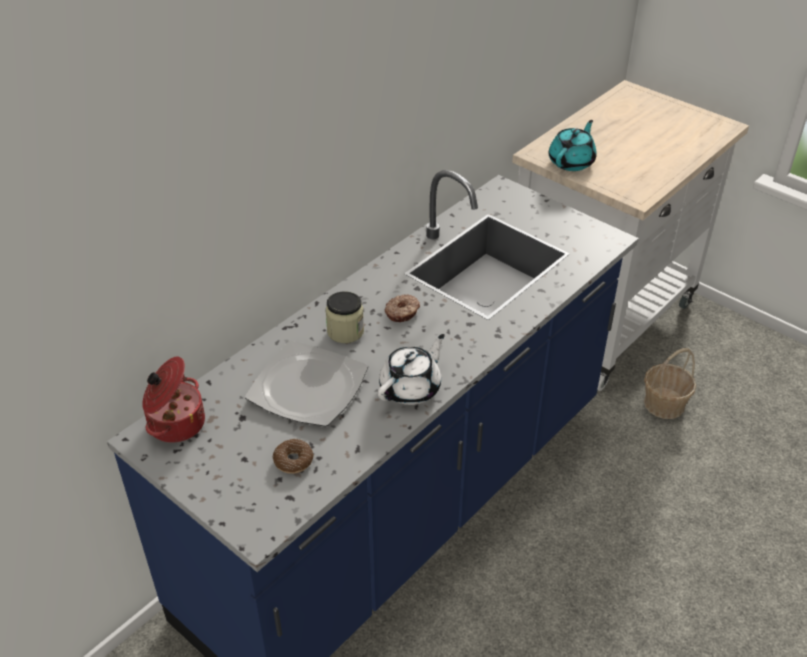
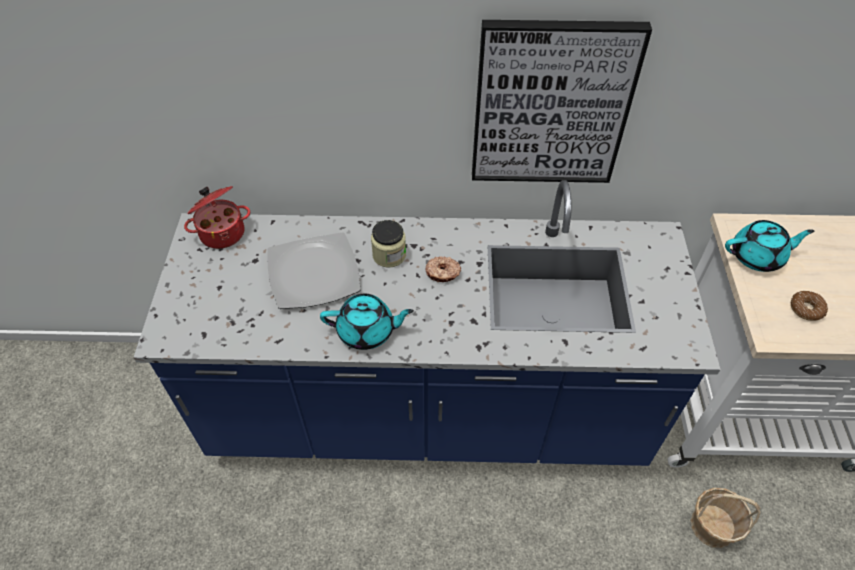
camera: 50 degrees right, 10 degrees up
(293, 461) = (238, 313): donut -> donut (806, 309)
(401, 111) = (551, 105): none -> picture
(411, 388) = (367, 331): white teapot -> turquoise teapot

